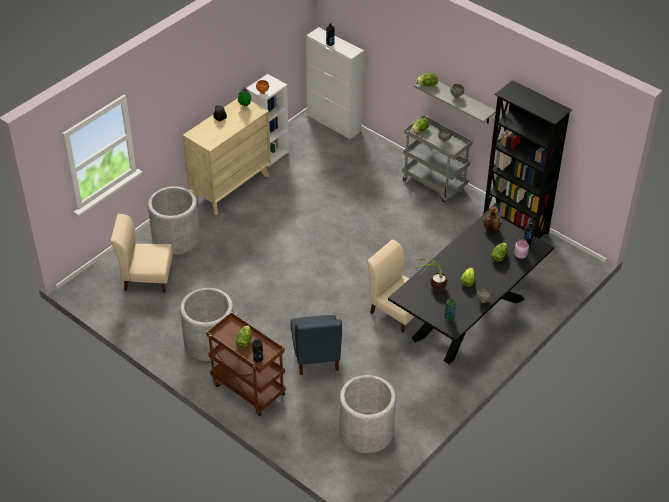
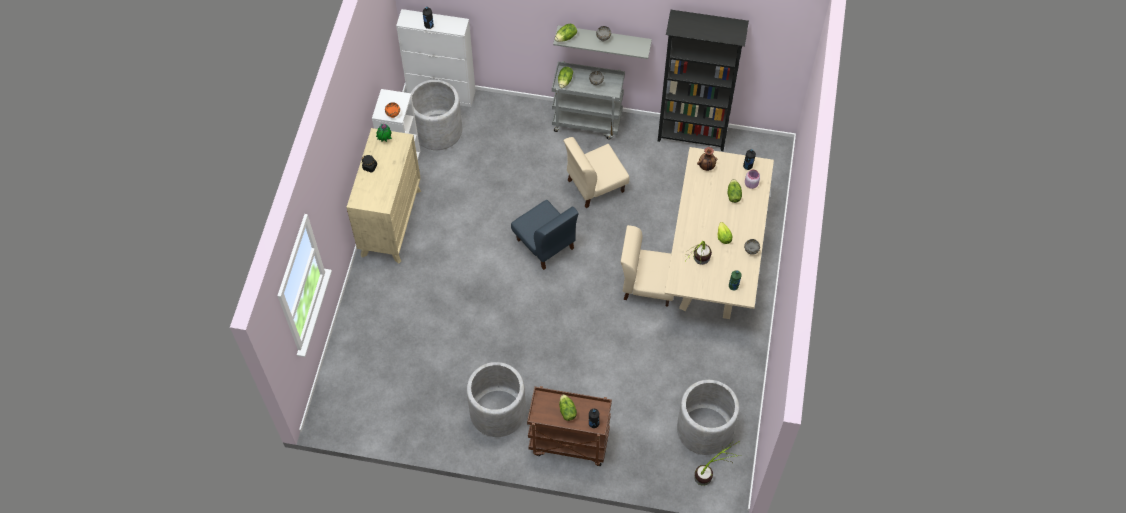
camera: 30 degrees left, 15 degrees up
(146, 277) = (383, 371): beige chair -> beige chair (595, 185)
(176, 238) = (379, 311): grey planter -> grey planter (437, 130)
(316, 356) = (607, 373): blue chair -> blue chair (545, 244)
(348, 466) = (713, 473): none -> potted plant
(467, 318) = (714, 260): black dining table -> beige dining table

